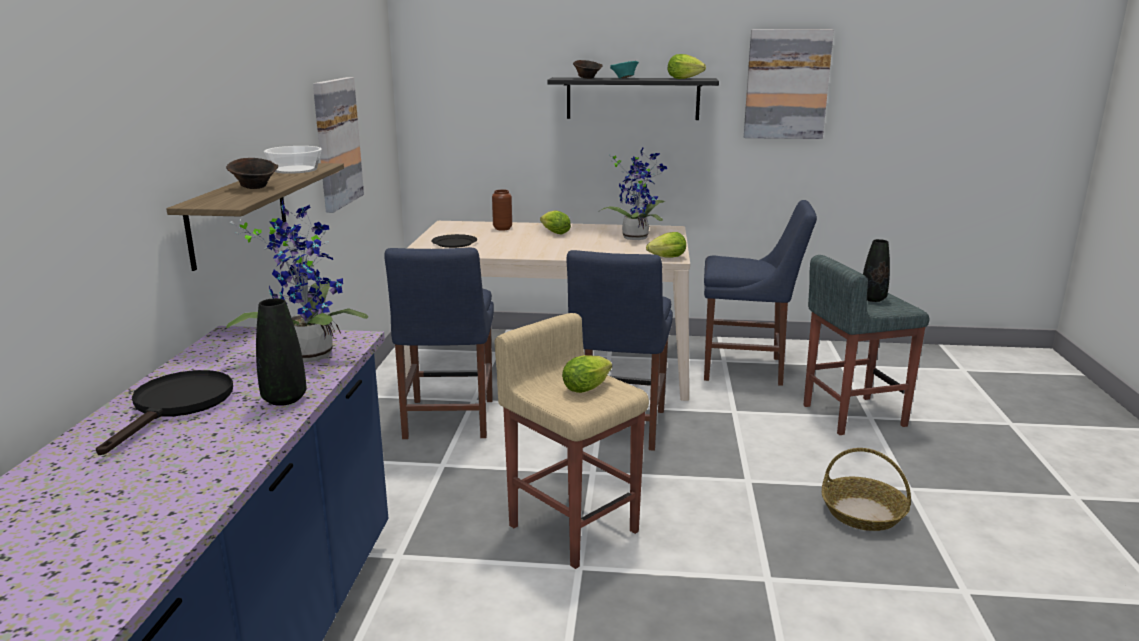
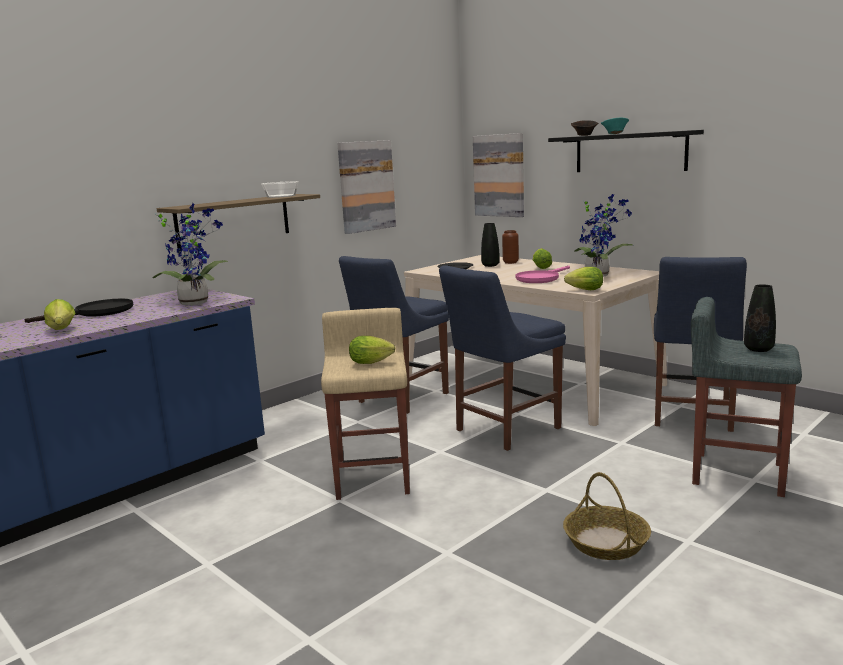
camera: 40 degrees right, 5 degrees down
(255, 187) = (226, 202): brown bowl -> none
(284, 399) = (136, 317): black vase -> black vase (490, 265)
(588, 248) = (540, 278): none -> pink frying pan
(686, 79) = (665, 131): lettuce -> lettuce (62, 330)
(747, 369) = (691, 416): blue chair -> blue chair turned 60 degrees clockwise
(786, 84) = (775, 132): picture -> picture (499, 175)

